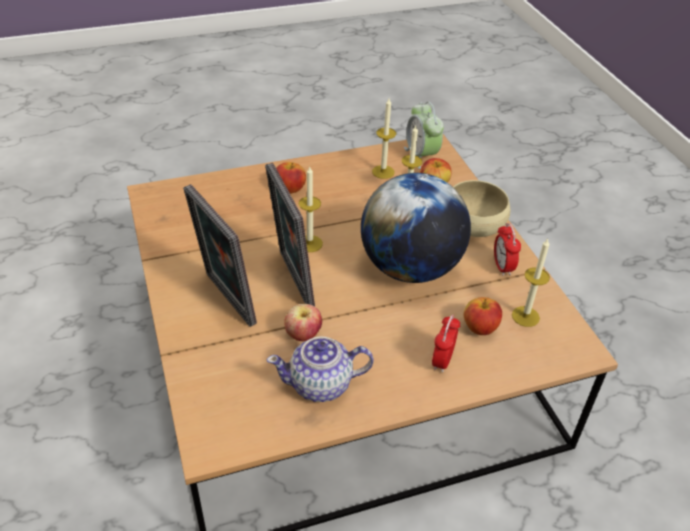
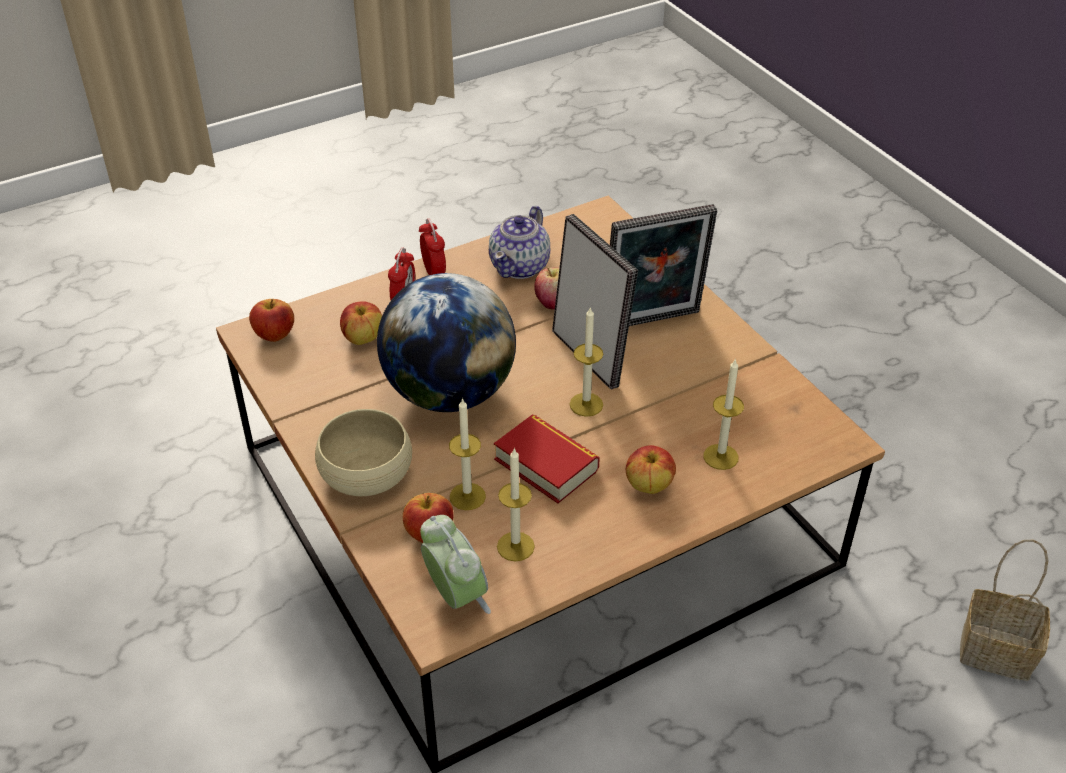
camera: 170 degrees right, 0 degrees up
(103, 224) = (993, 652): none -> basket
(225, 300) = (653, 323): picture frame -> picture frame turned 120 degrees clockwise
(321, 385) = (520, 266): teapot -> teapot turned 135 degrees clockwise
(351, 210) = (546, 465): none -> book
(502, 267) = (330, 414): alarm clock -> alarm clock (434, 271)
(525, 316) = (309, 358): candle -> candle (720, 457)
(560, 345) = (274, 335): none -> apple

